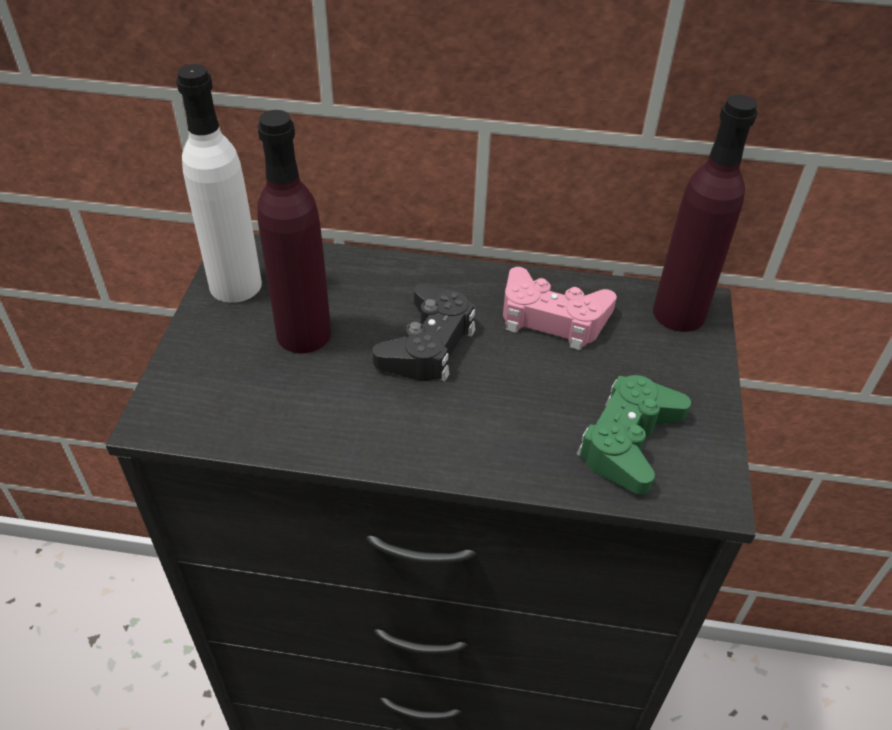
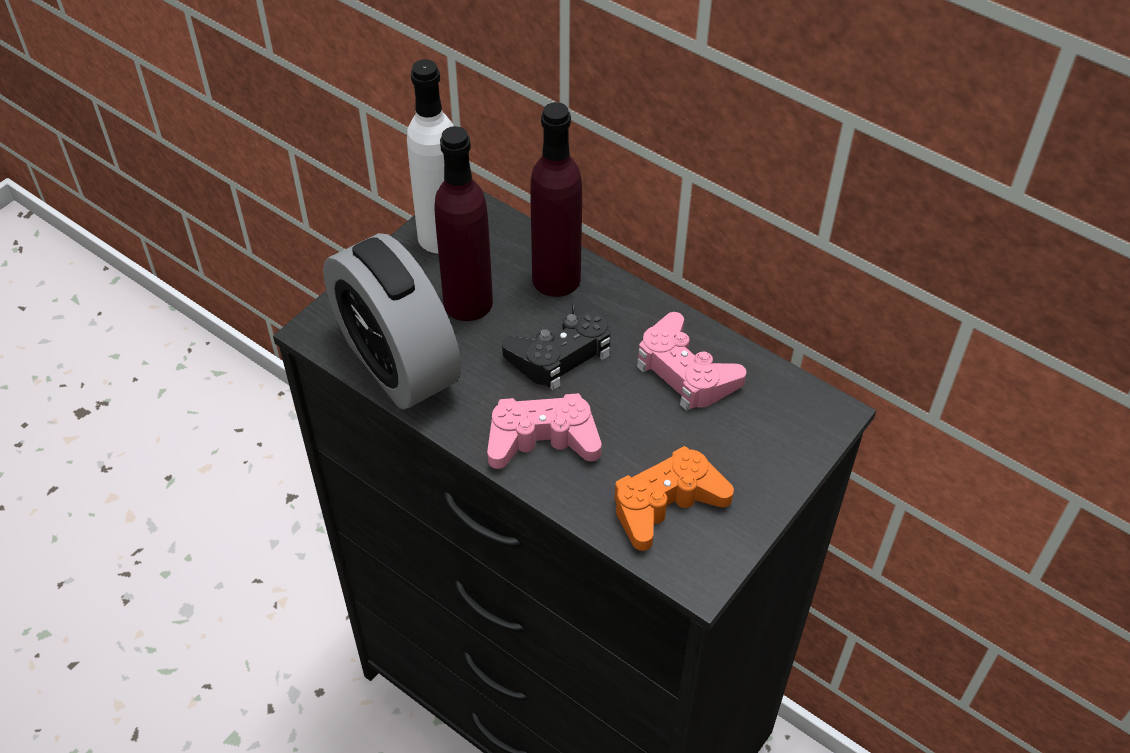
camera: 30 degrees right, 5 degrees up
(267, 417) = (397, 362): none -> alarm clock
(469, 431) = (542, 440): none -> pink game controller
(629, 440) = (667, 504): green game controller -> orange game controller
(679, 313) = (805, 413): purple bottle -> purple bottle (556, 278)

